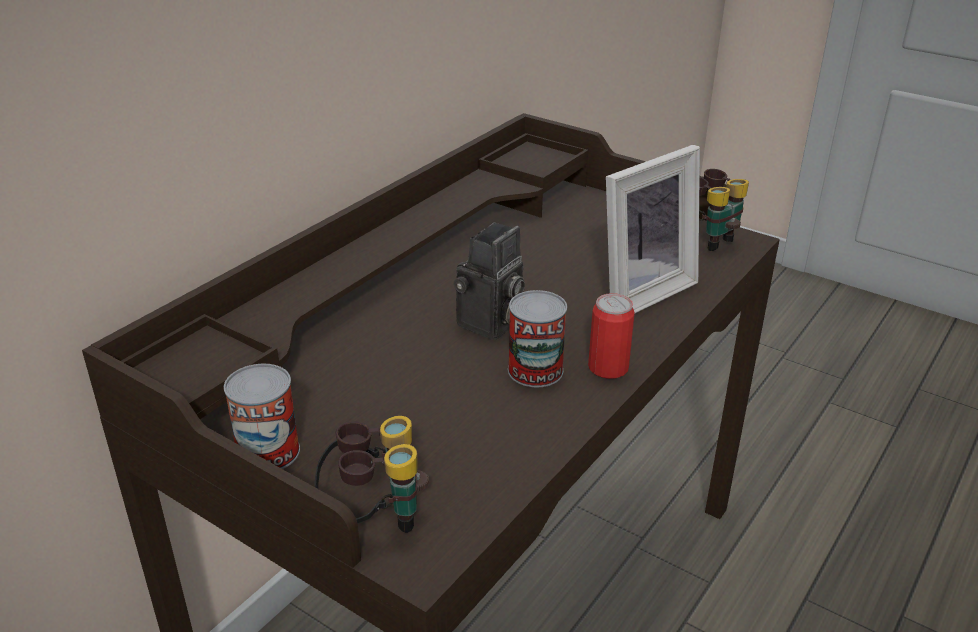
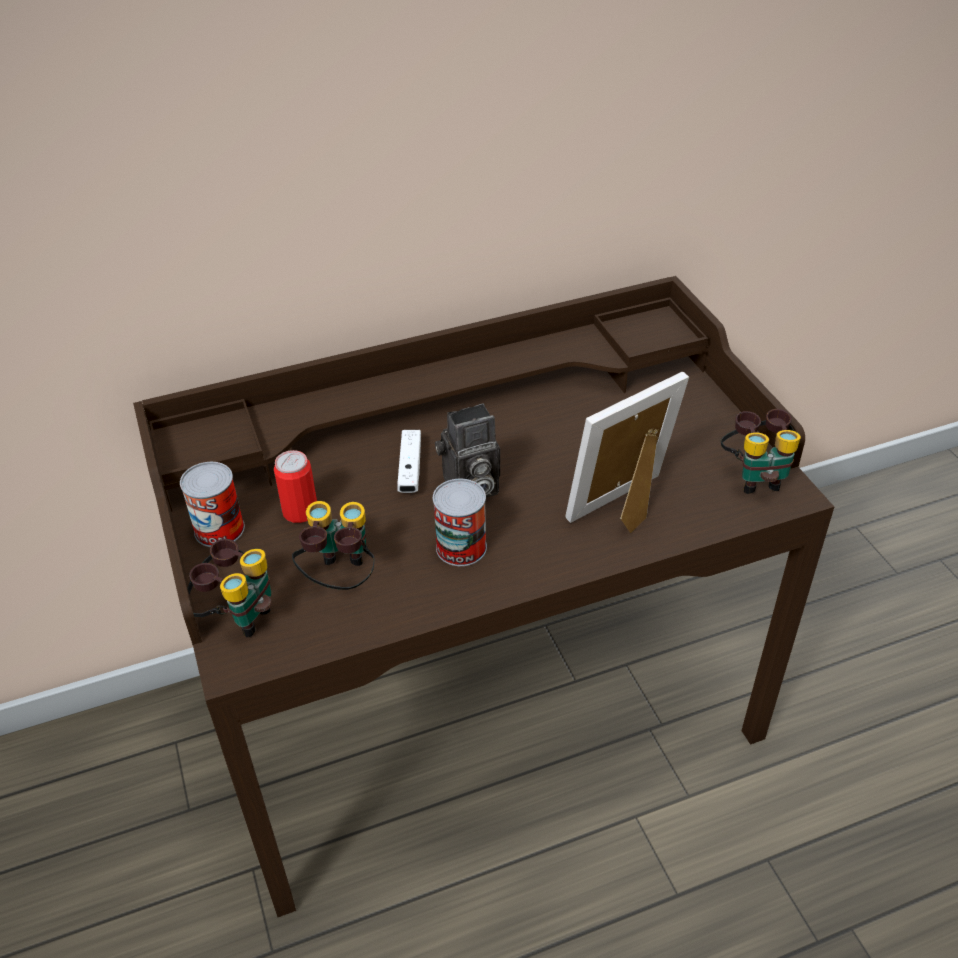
camera: 35 degrees right, 10 degrees up
(417, 330) = (410, 469): none -> white game controller
(449, 441) = (340, 579): none -> binoculars
(608, 368) = (520, 572): can -> can (300, 511)
(639, 292) = (627, 509): picture frame -> picture frame turned 150 degrees clockwise

